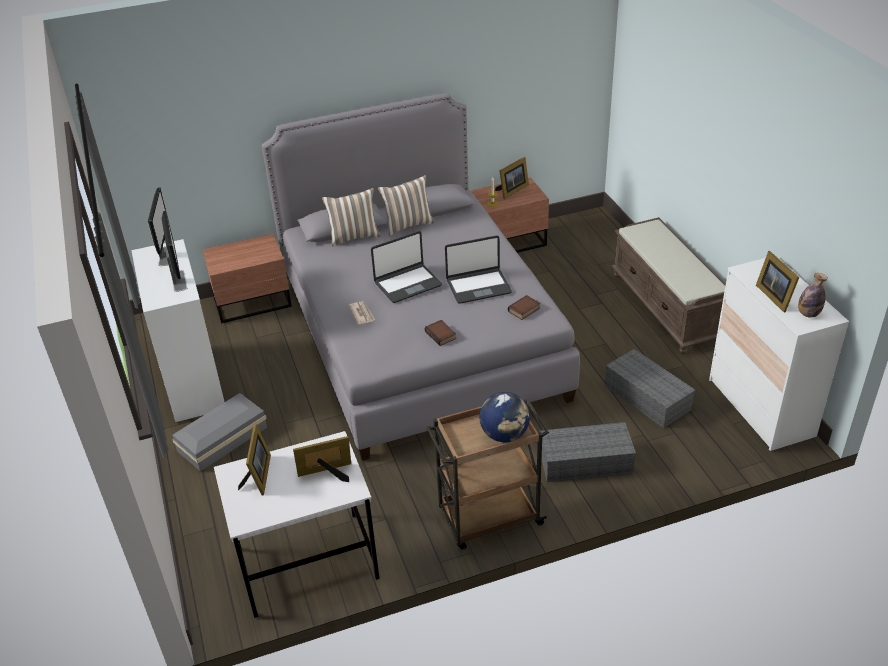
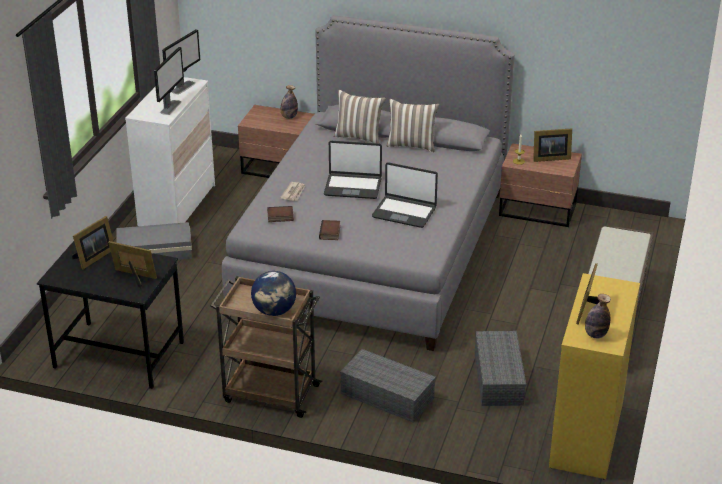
camera: 35 degrees right, 5 degrees down
(250, 247) = (289, 117): none -> bottle
(306, 564) = (118, 355): white desk -> black desk
(524, 310) = (416, 244): book -> book (280, 217)
(760, 408) = (586, 435): white dresser -> yellow dresser

